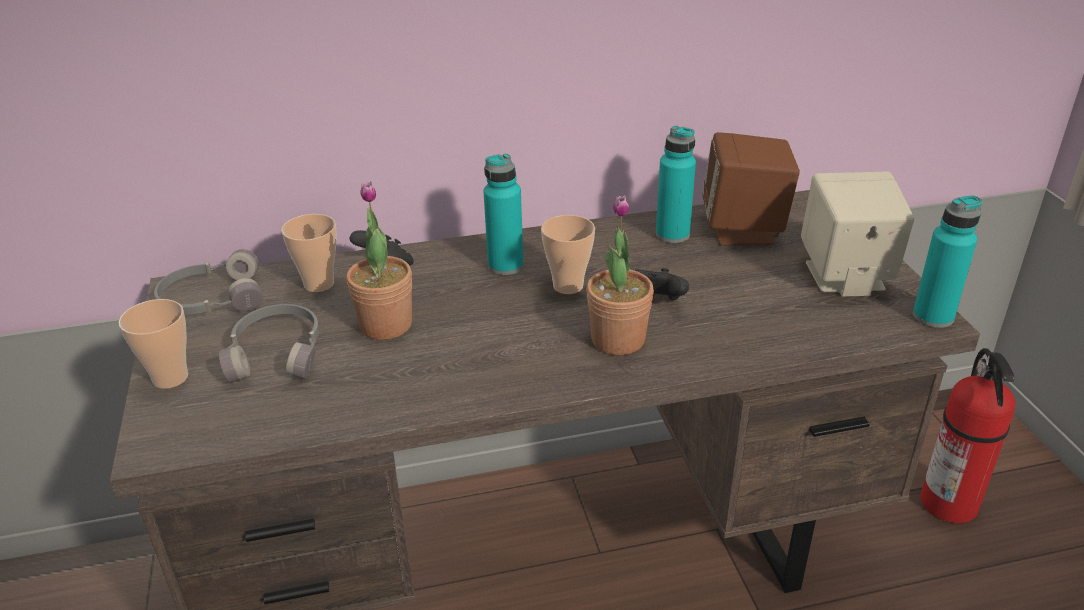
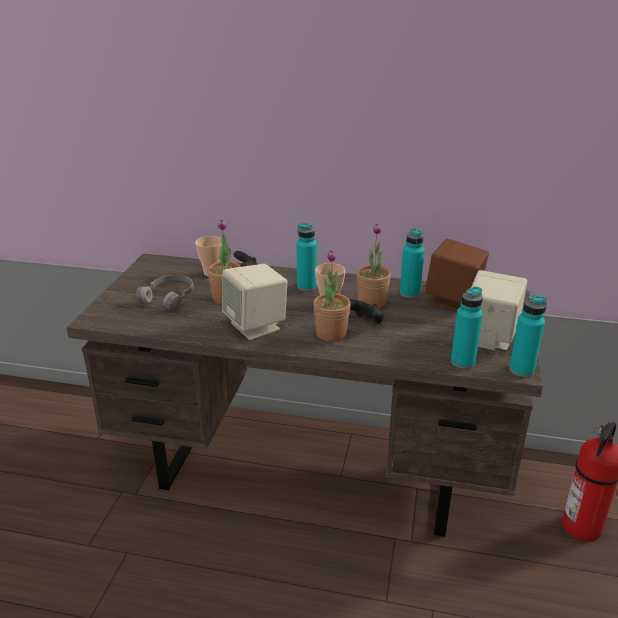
camera: 25 degrees right, 5 degrees down
(170, 378) = (118, 295): cup -> none
(212, 299) = (160, 268): grey headphones -> none
(483, 364) = (256, 326): none -> beige speaker
(631, 265) = (372, 302): none -> potted plant
(848, 329) = (462, 362): none -> turquoise bottle

